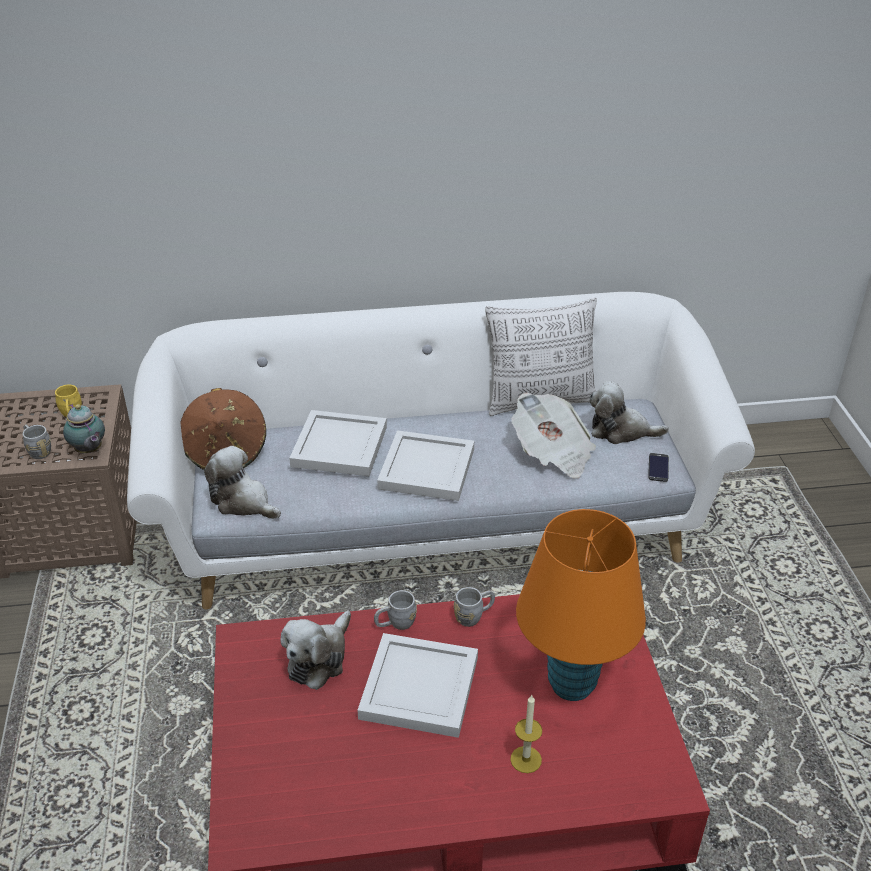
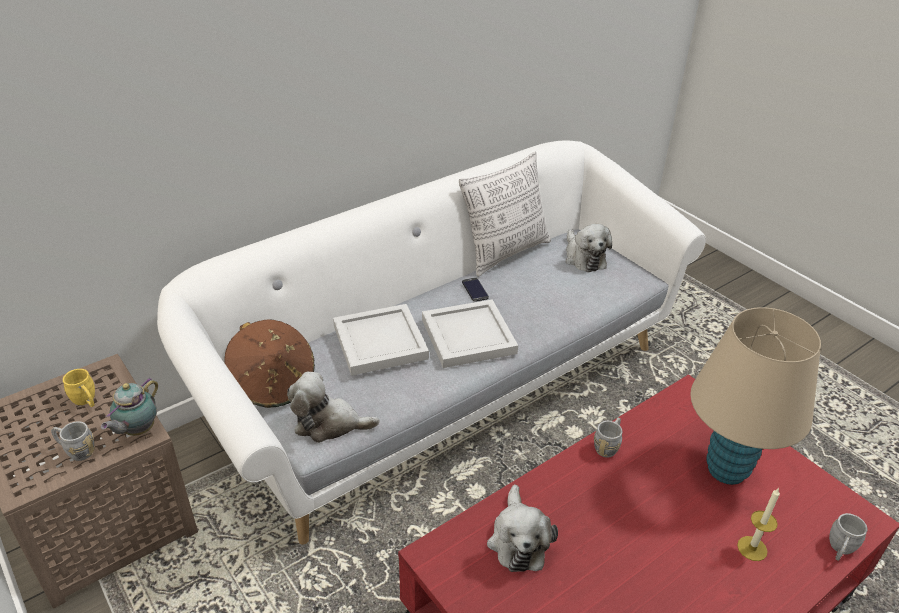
camera: 30 degrees left, 0 degrees up
(89, 451) = (137, 430): teapot -> teapot turned 90 degrees clockwise
(395, 624) = (554, 479): grey mug -> grey mug (839, 549)
(418, 686) = (619, 526): white tray -> none
(552, 453) = (552, 290): newspaper -> none
(571, 684) = (726, 469): orange table lamp -> beige table lamp
(620, 431) = (584, 257): plush toy -> plush toy turned 90 degrees counterclockwise
(658, 467) = (634, 276): phone -> phone (475, 290)

